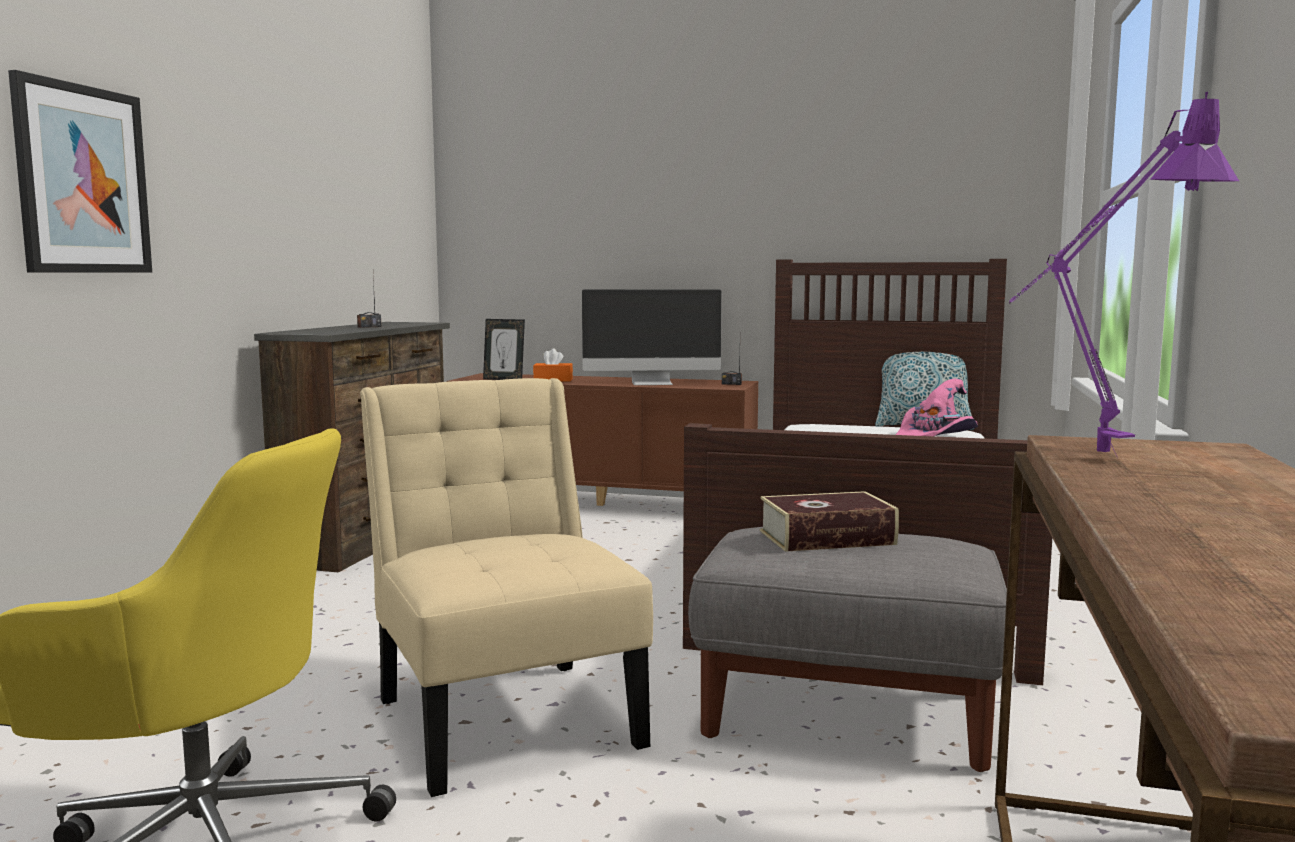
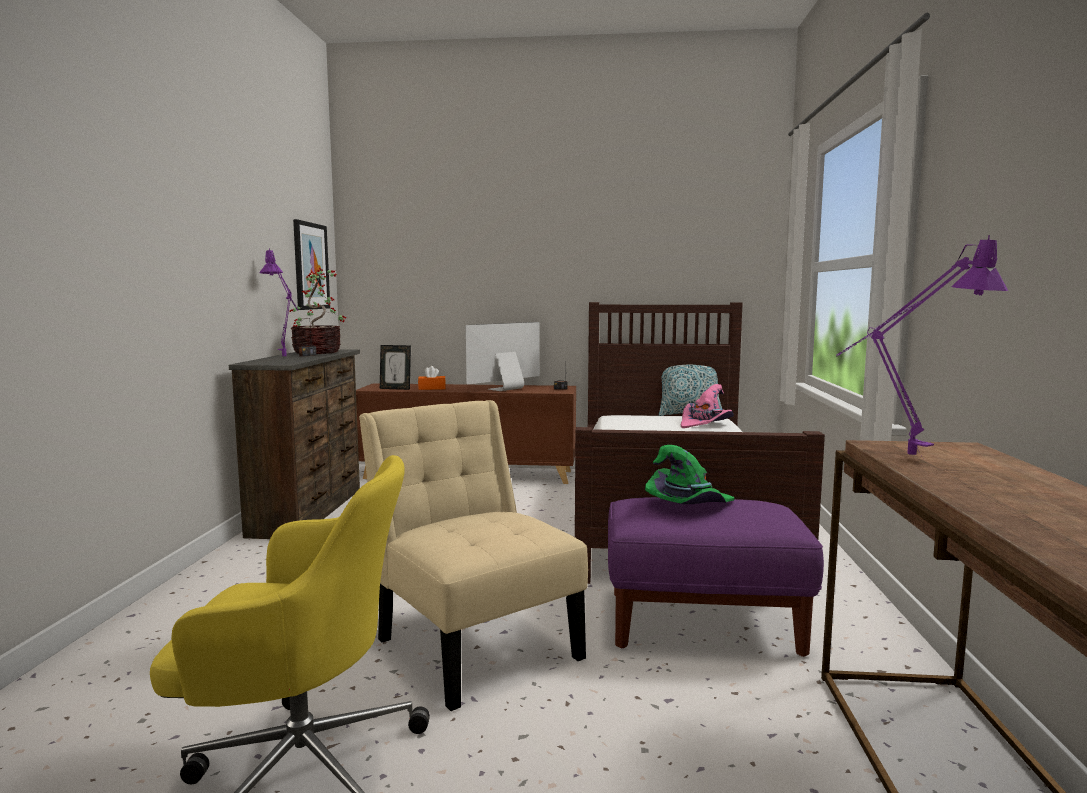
camera: 10 degrees left, 0 degrees up
(82, 180) = (113, 254): picture -> picture (310, 266)
(337, 329) = (286, 358): none -> purple table lamp
(389, 324) = (318, 352): none -> potted plant
(653, 383) = (505, 389): monitor -> monitor turned 150 degrees clockwise
(827, 538) = (688, 505): book -> green hat
(848, 715) = (704, 623): grey ottoman -> purple ottoman

